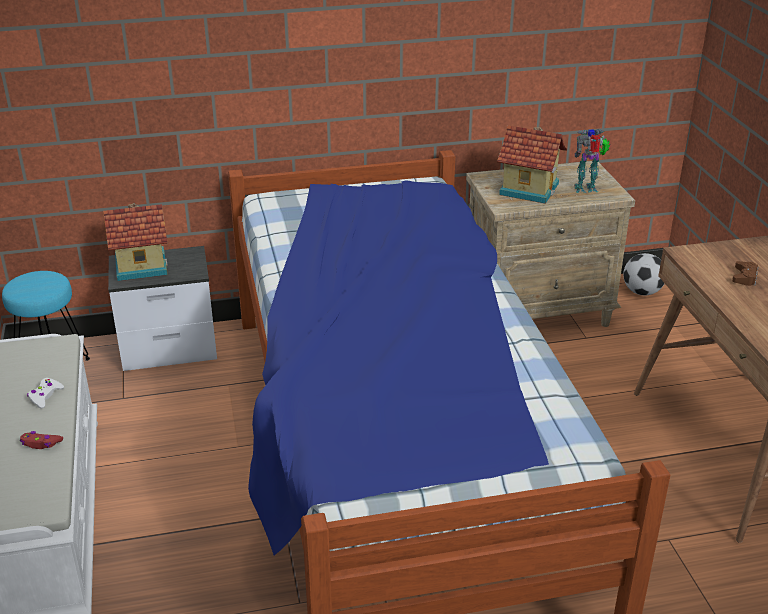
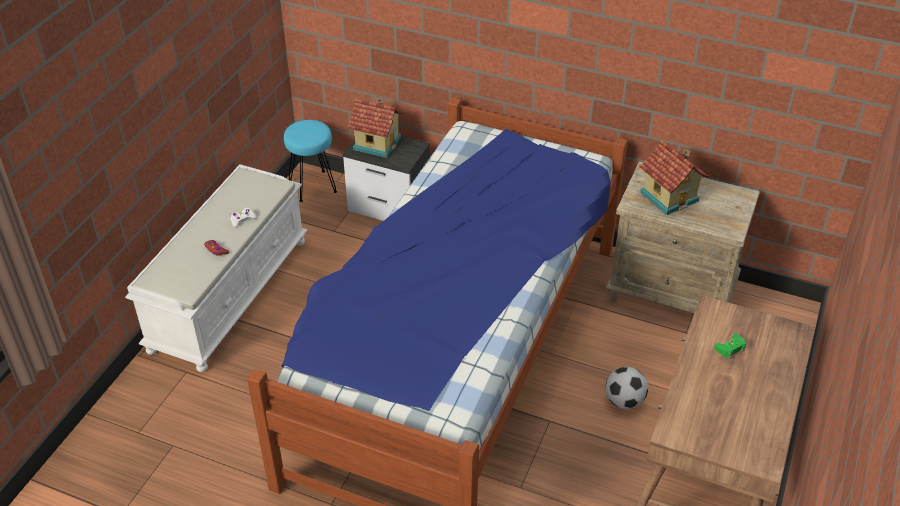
camera: 35 degrees right, 10 degrees up
(587, 189) = (715, 216): toy robot -> none
(642, 292) = (777, 315): football -> football (624, 401)
(744, 277) = (730, 348): brown game controller -> green game controller

